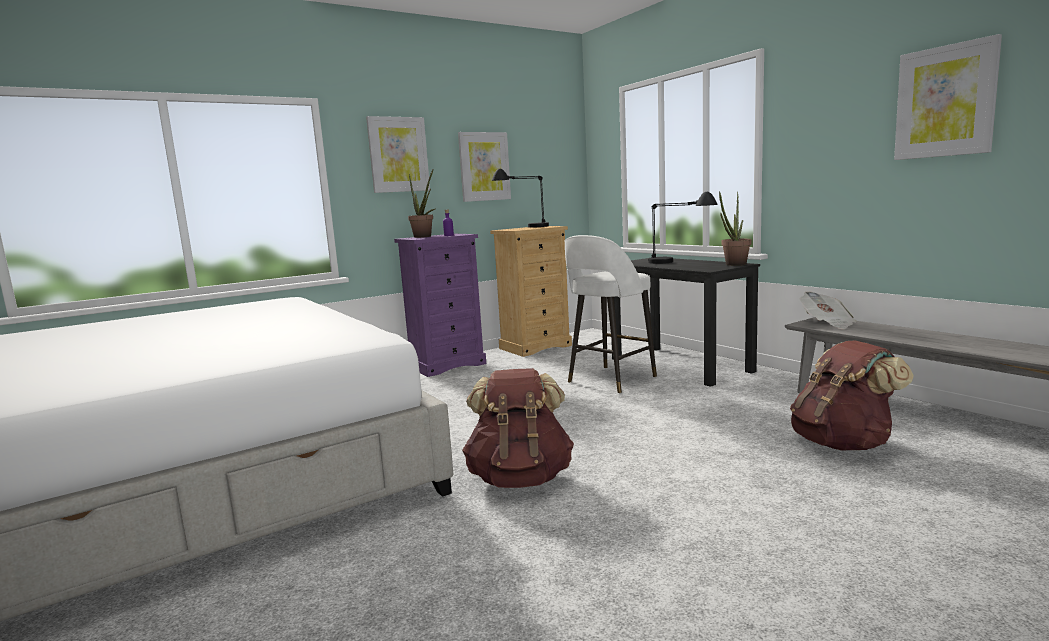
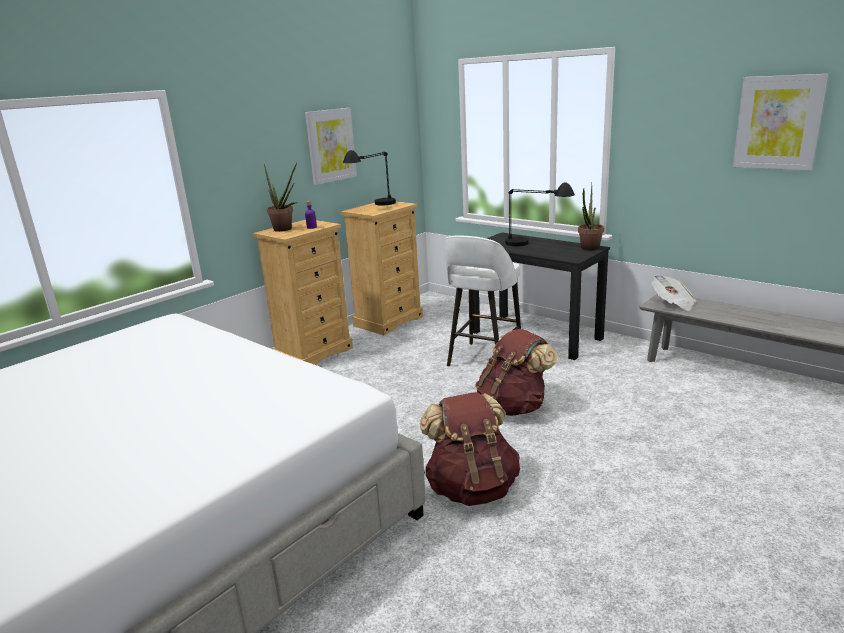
camera: 15 degrees left, 10 degrees up
(398, 154) = (250, 143): picture -> none
(447, 365) = (313, 353): purple dresser -> beige dresser
(842, 443) = (706, 415): brown backpack -> brown backpack (513, 407)

